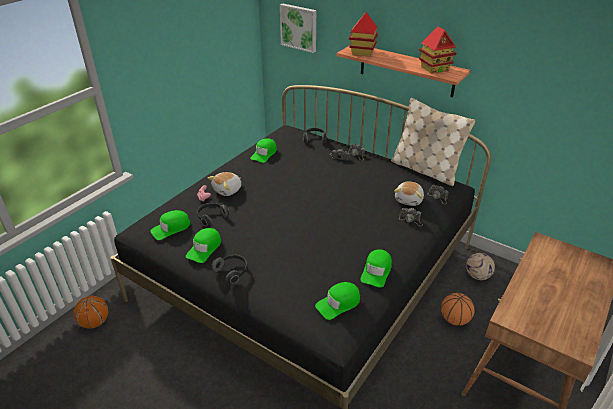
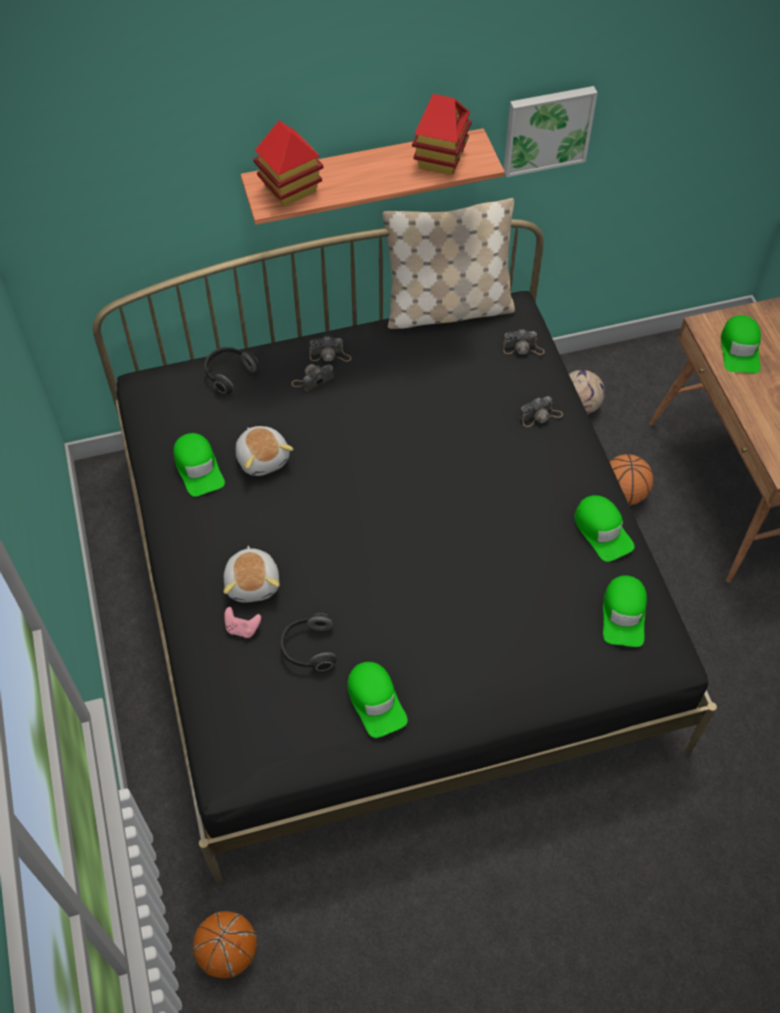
camera: 50 degrees left, 20 degrees up
(171, 228) = (281, 719): green cap -> green cap (740, 349)
(232, 272) = (459, 697): headphones -> none
(299, 27) = (99, 193): picture -> picture (547, 129)
(409, 200) = (498, 383): plush toy -> plush toy (263, 458)

